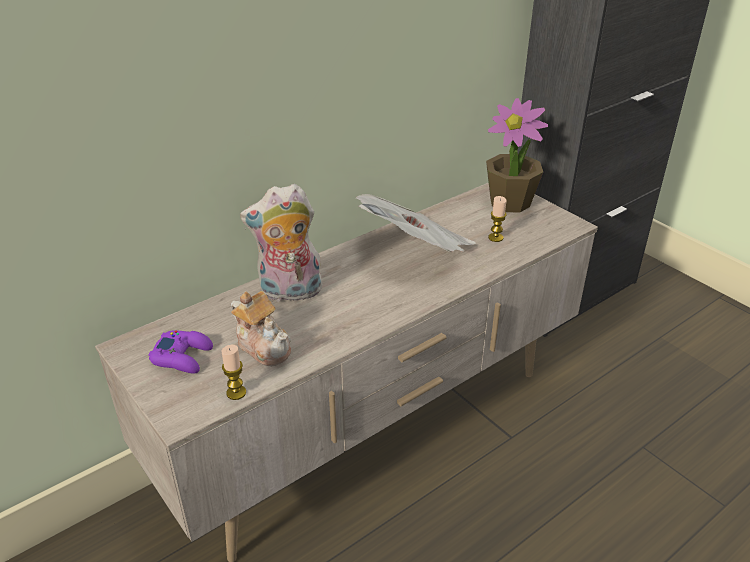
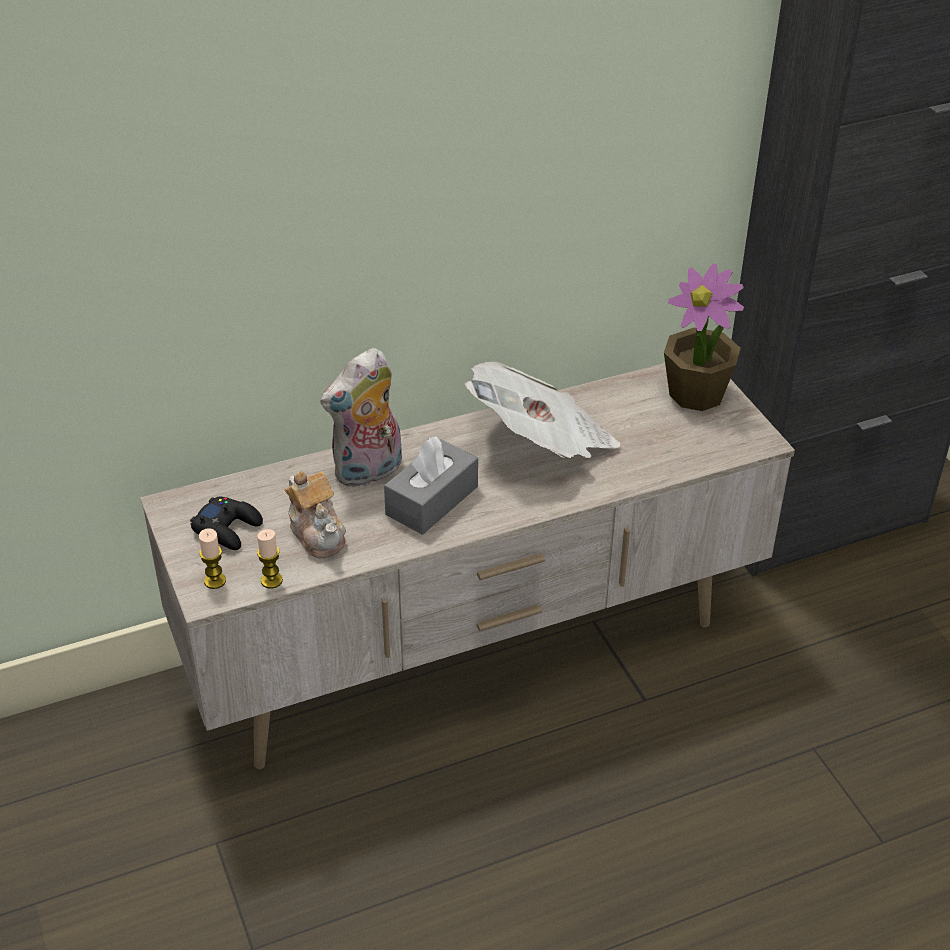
camera: 15 degrees right, 5 degrees up
(183, 357) = (228, 528): purple game controller -> black game controller
(289, 293) = (368, 472): plush toy -> plush toy turned 45 degrees counterclockwise
(349, 305) = (432, 500): none -> grey tissue box
(495, 237) = (650, 442): candle -> candle (215, 581)

